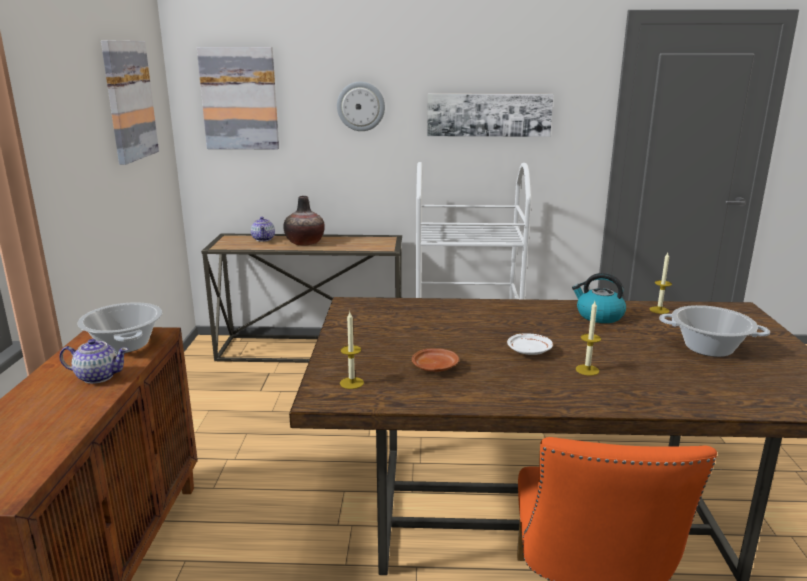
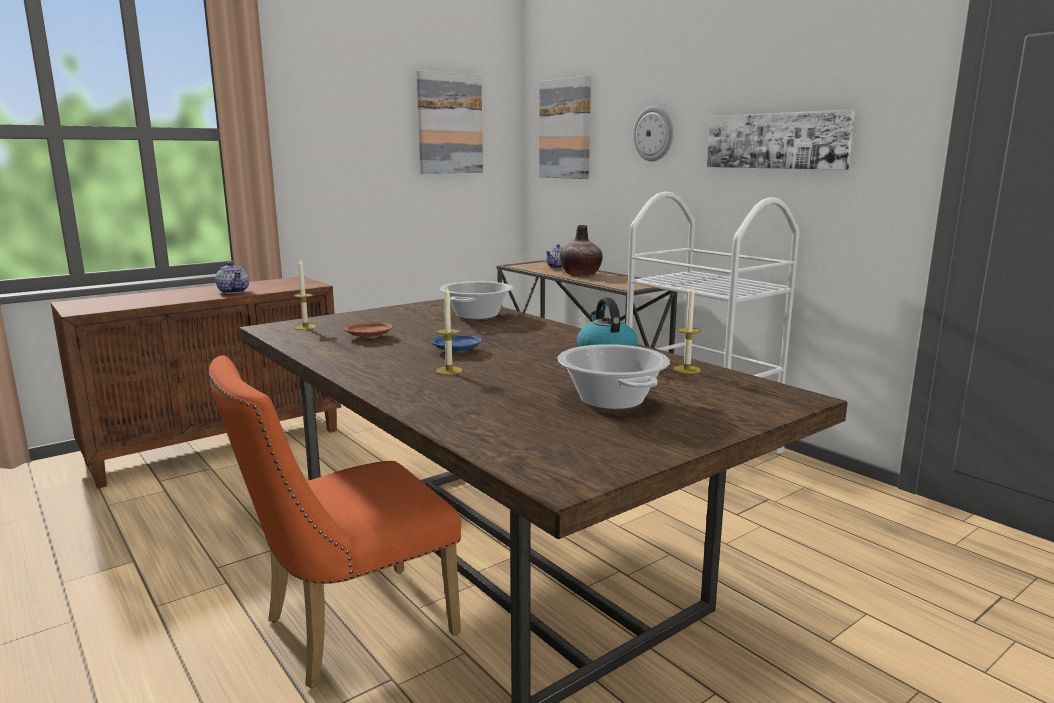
camera: 50 degrees right, 5 degrees down
(125, 345) = (286, 285): cooking pot -> cooking pot (477, 315)
(529, 351) = (457, 350): white plate -> blue plate

